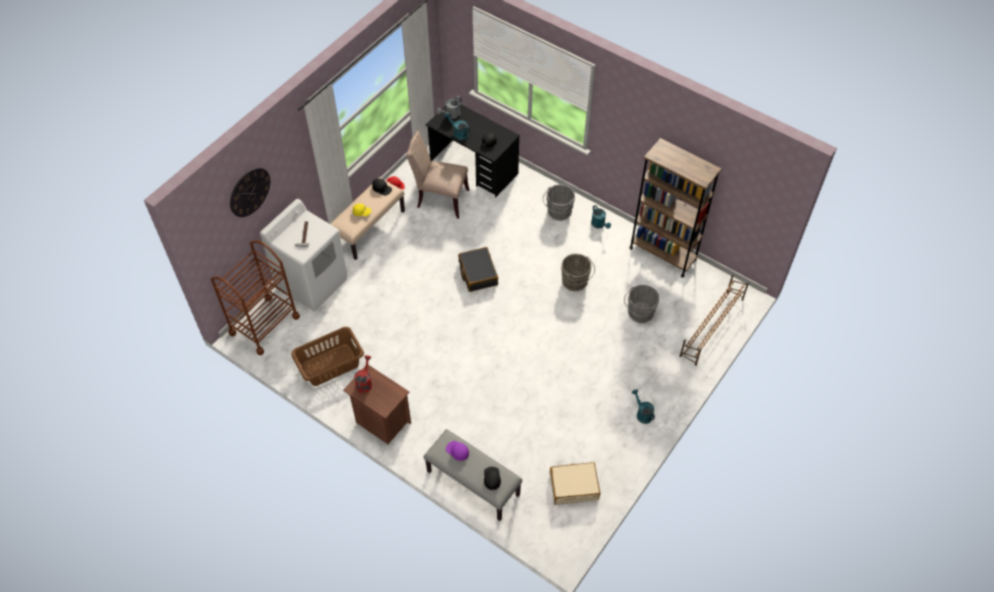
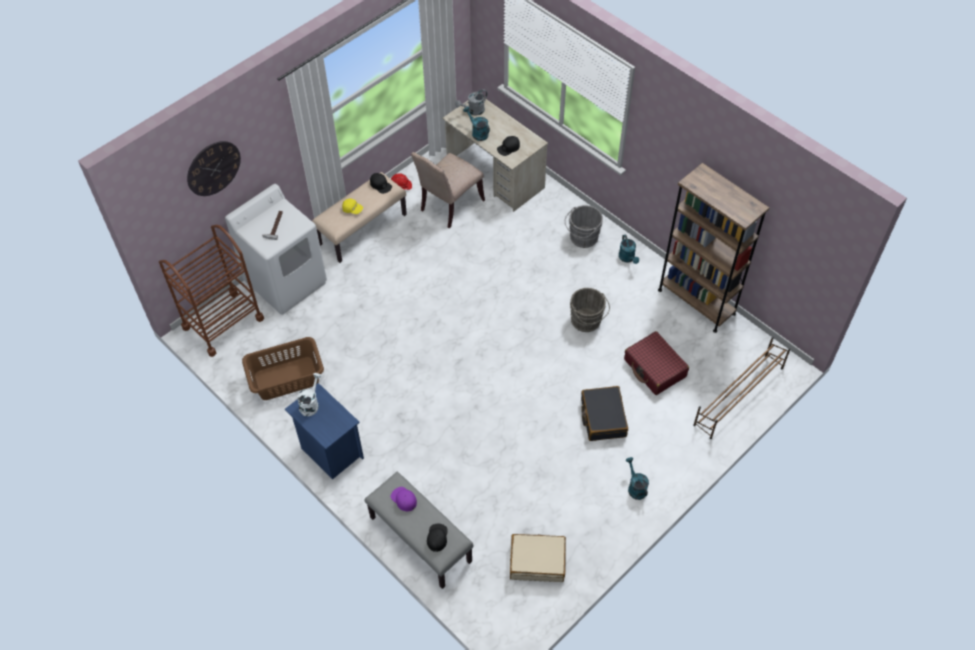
camera: 10 degrees right, 0 degrees up
(364, 382) = (310, 404): red watering can -> white watering can
(381, 422) = (330, 452): brown nightstand -> blue nightstand
(440, 199) = (449, 206): beige chair -> beige chair turned 75 degrees counterclockwise
(474, 167) = (495, 175): black desk -> beige desk
(478, 273) = (475, 296): black suitcase -> black suitcase (603, 418)
(639, 313) = (655, 368): grey bucket -> red suitcase

